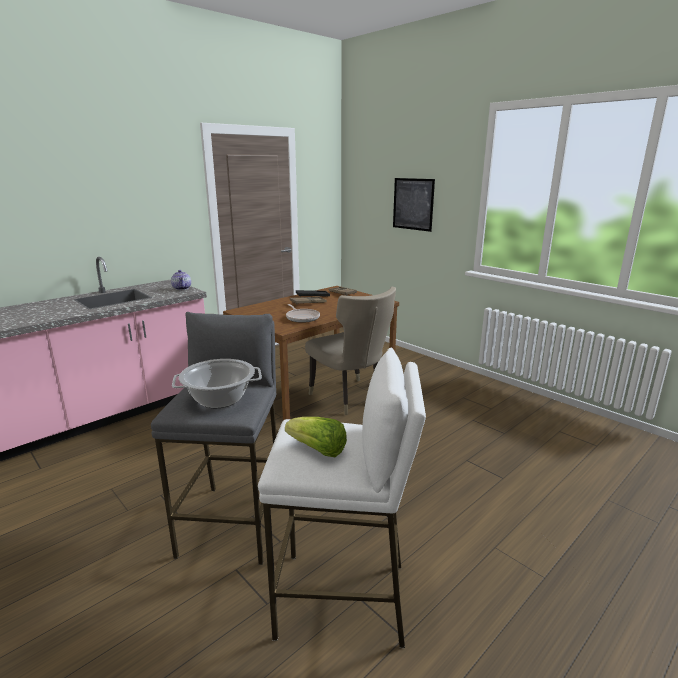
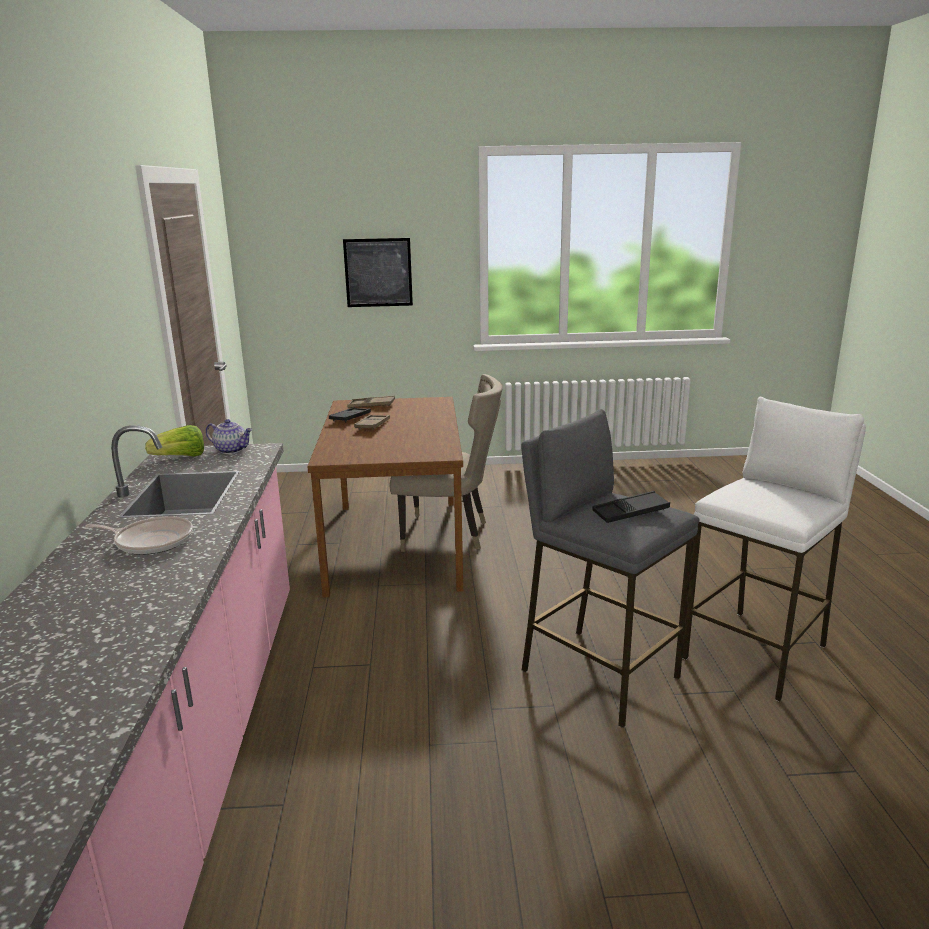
camera: 50 degrees left, 0 degrees up
(219, 399) = (630, 512): cooking pot -> black tray
(302, 318) = (421, 439): frying pan -> frying pan (151, 541)
(317, 450) = (778, 500): lettuce -> lettuce (181, 457)

